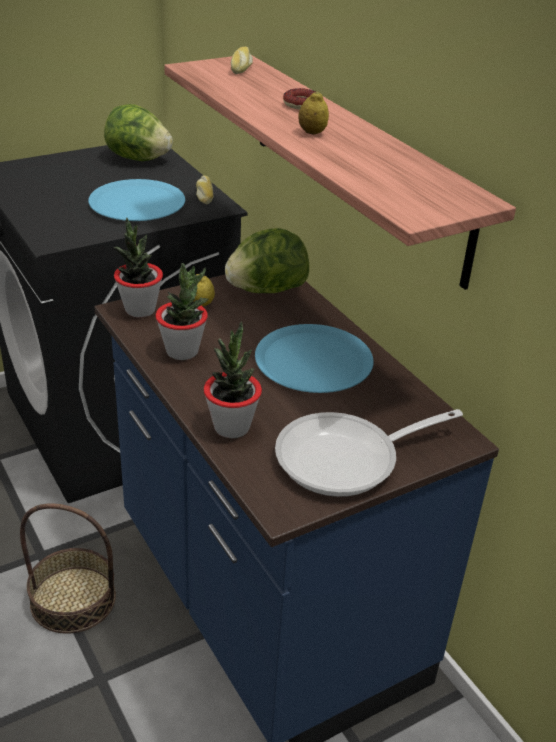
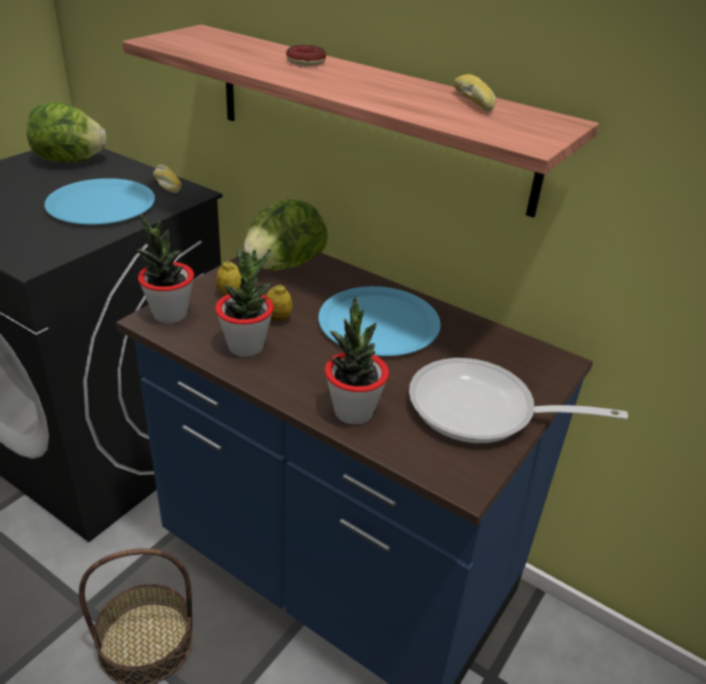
camera: 25 degrees left, 0 degrees up
(242, 67) = (208, 36): bread -> bread (475, 101)
(312, 133) = (347, 84): lemon -> lemon (277, 319)
(347, 459) = (482, 411): frying pan -> frying pan turned 60 degrees clockwise

